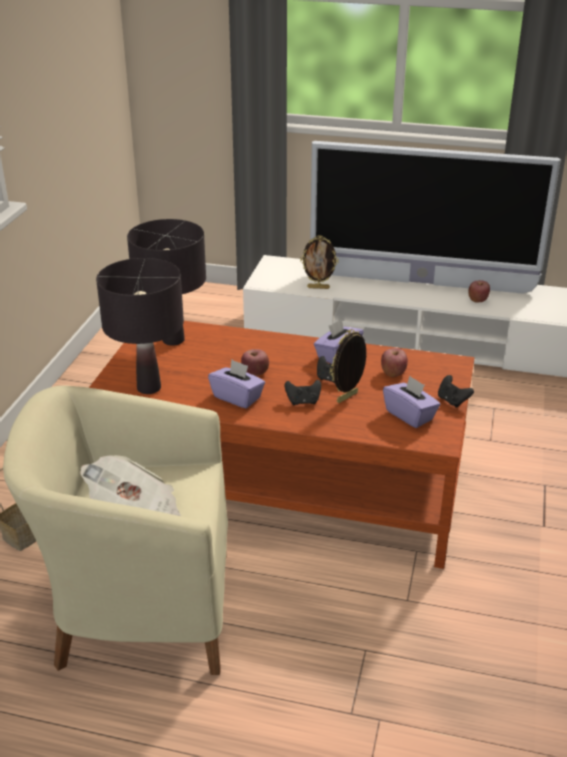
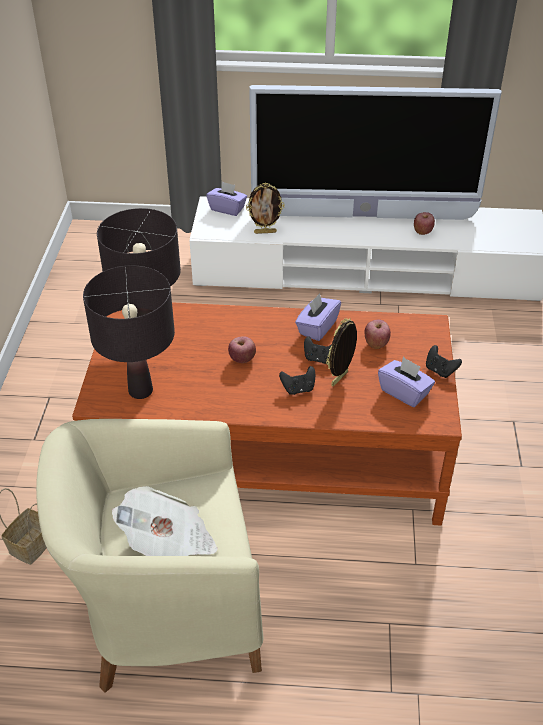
camera: 10 degrees left, 10 degrees up
(237, 397) = (232, 391): purple tissue box -> purple tissue box (227, 209)

